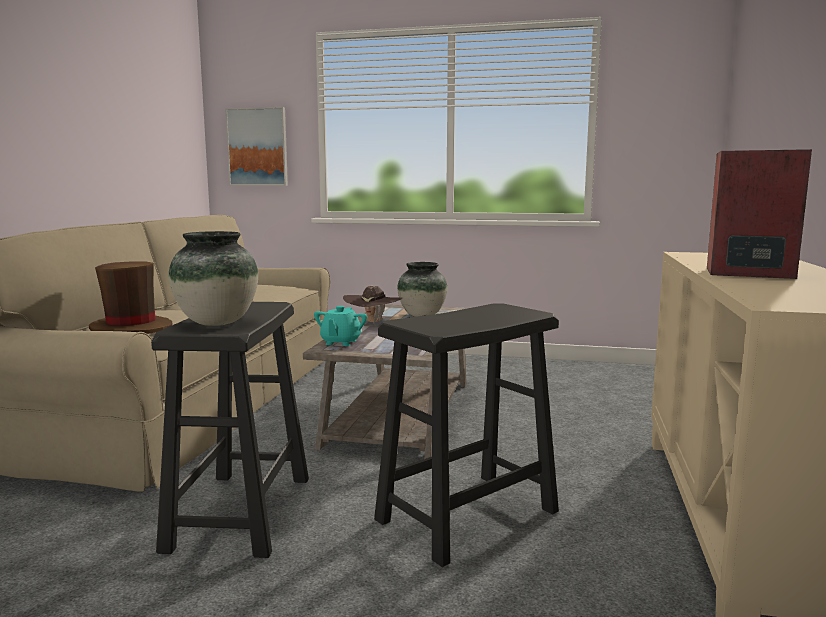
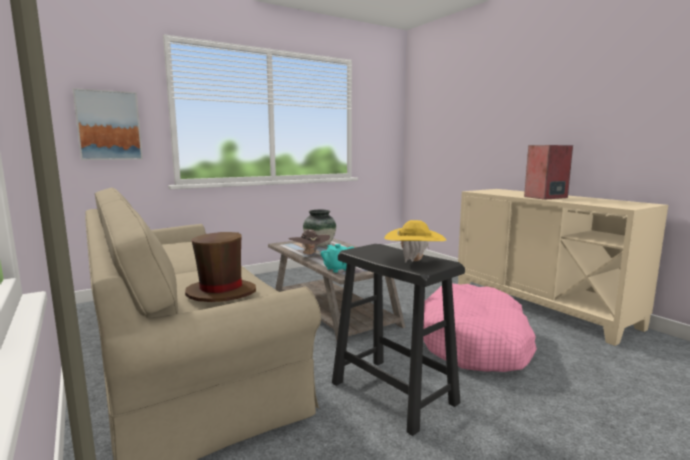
camera: 45 degrees left, 0 degrees up
(216, 323) = (414, 261): vase -> yellow hat
(468, 515) = (475, 343): black stool -> pink dog bed

